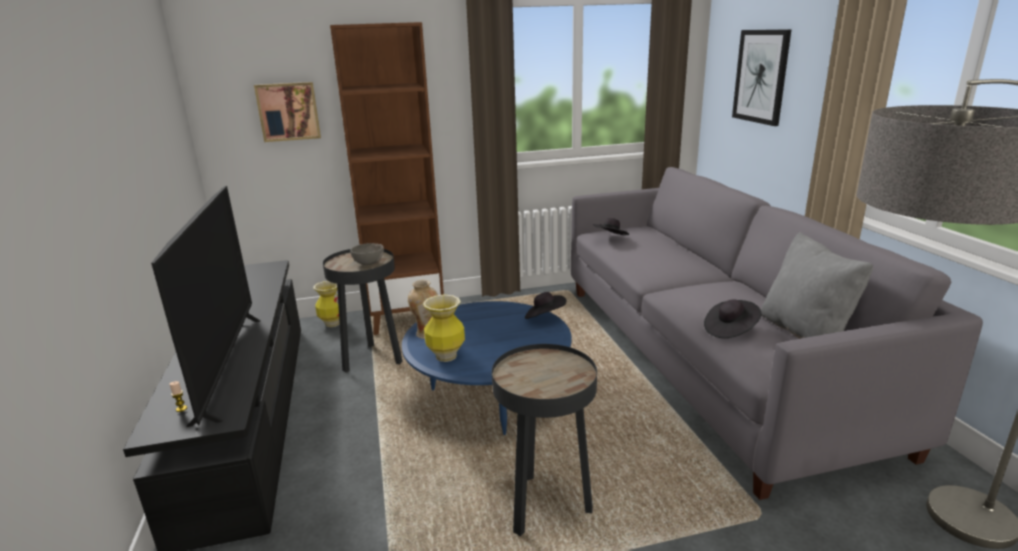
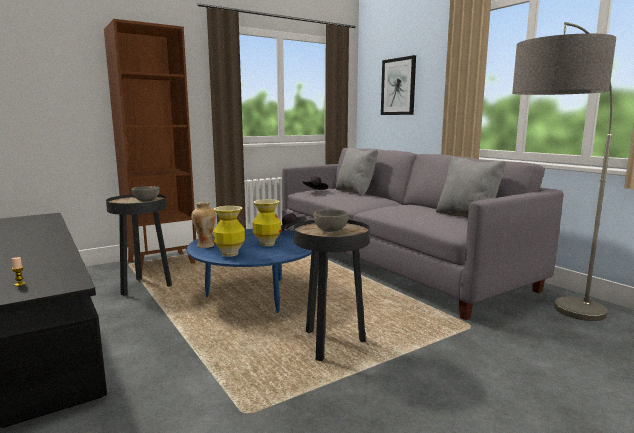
camera: 20 degrees left, 10 degrees down
(229, 365) = (49, 261): television -> none
(288, 111) = (63, 91): picture -> none
(332, 323) = (96, 270): vase -> vase (267, 244)
(542, 373) = (330, 230): none -> grey bowl
(669, 244) = (355, 192): none -> grey pillow
(730, 330) = (424, 218): black hat -> none

